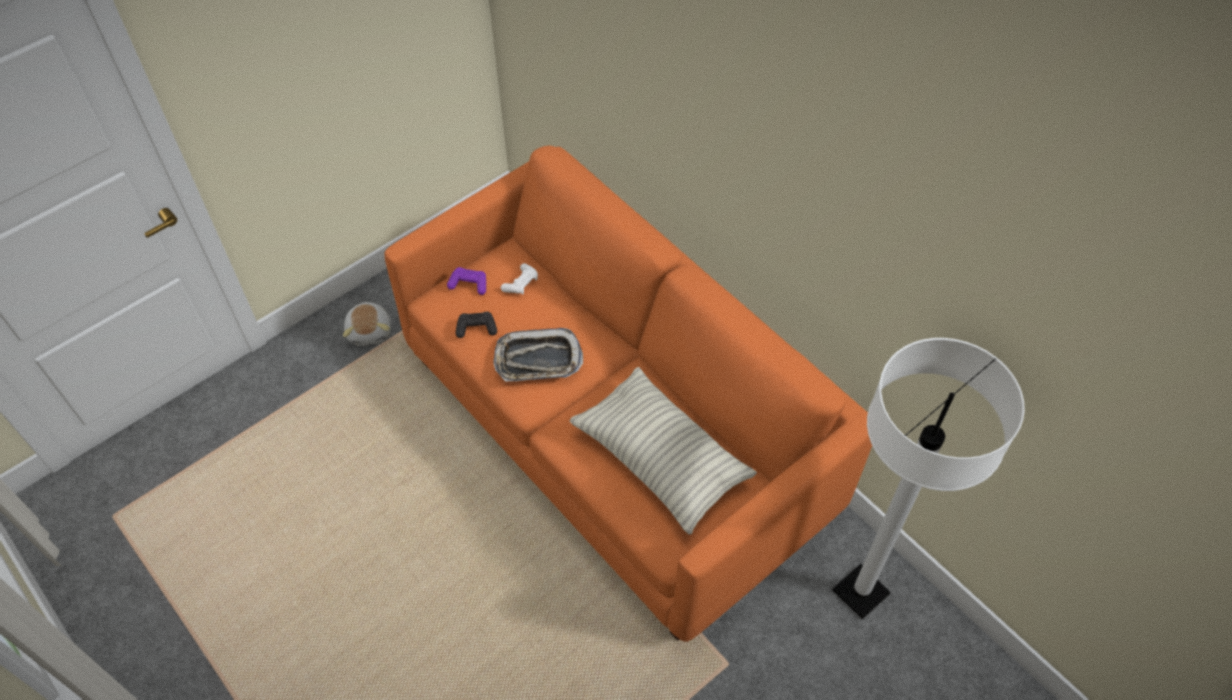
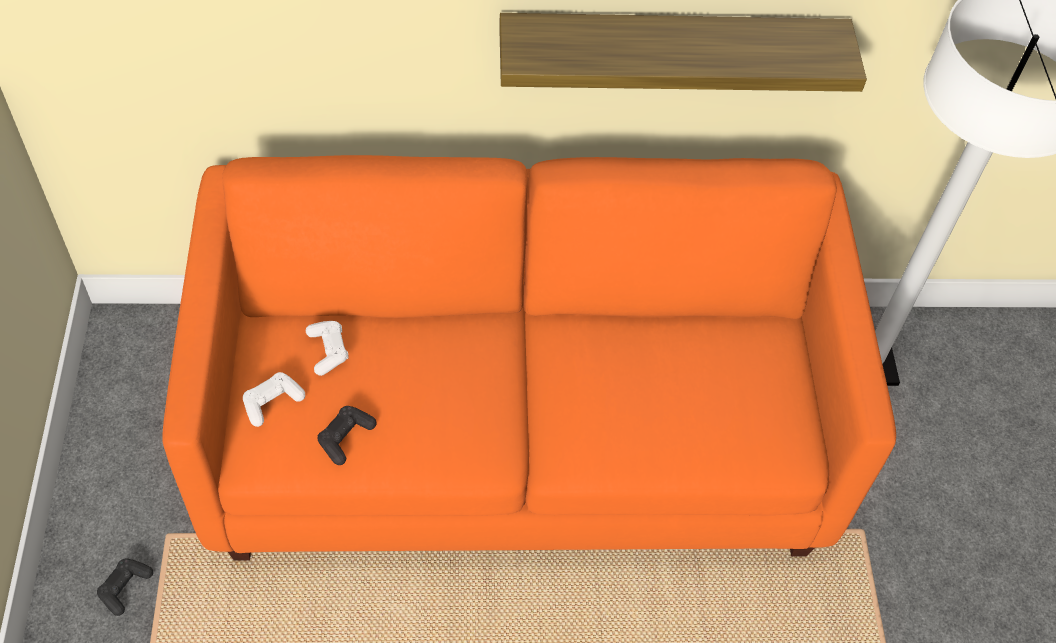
camera: 55 degrees left, 0 degrees up
(370, 331) = (125, 588): plush toy -> black game controller
(469, 284) = (272, 402): purple game controller -> white game controller
(537, 360) = (452, 408): tray -> none
(661, 459) = (685, 386): pillow -> none
(793, 250) = (670, 49): none -> shelf

